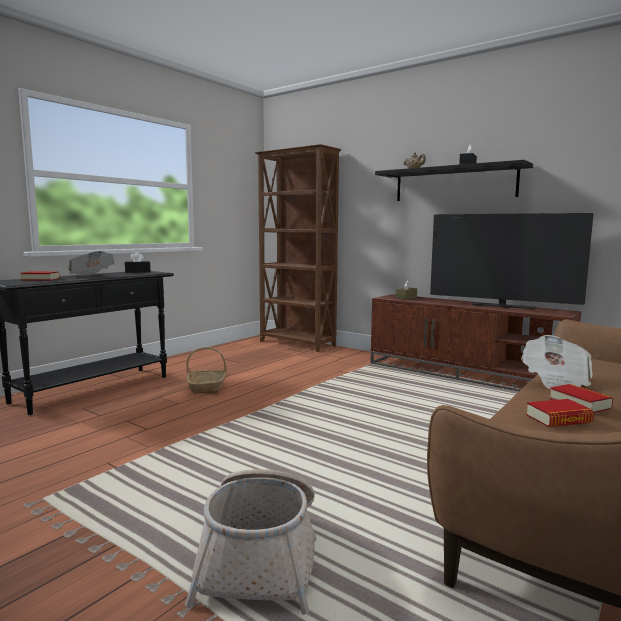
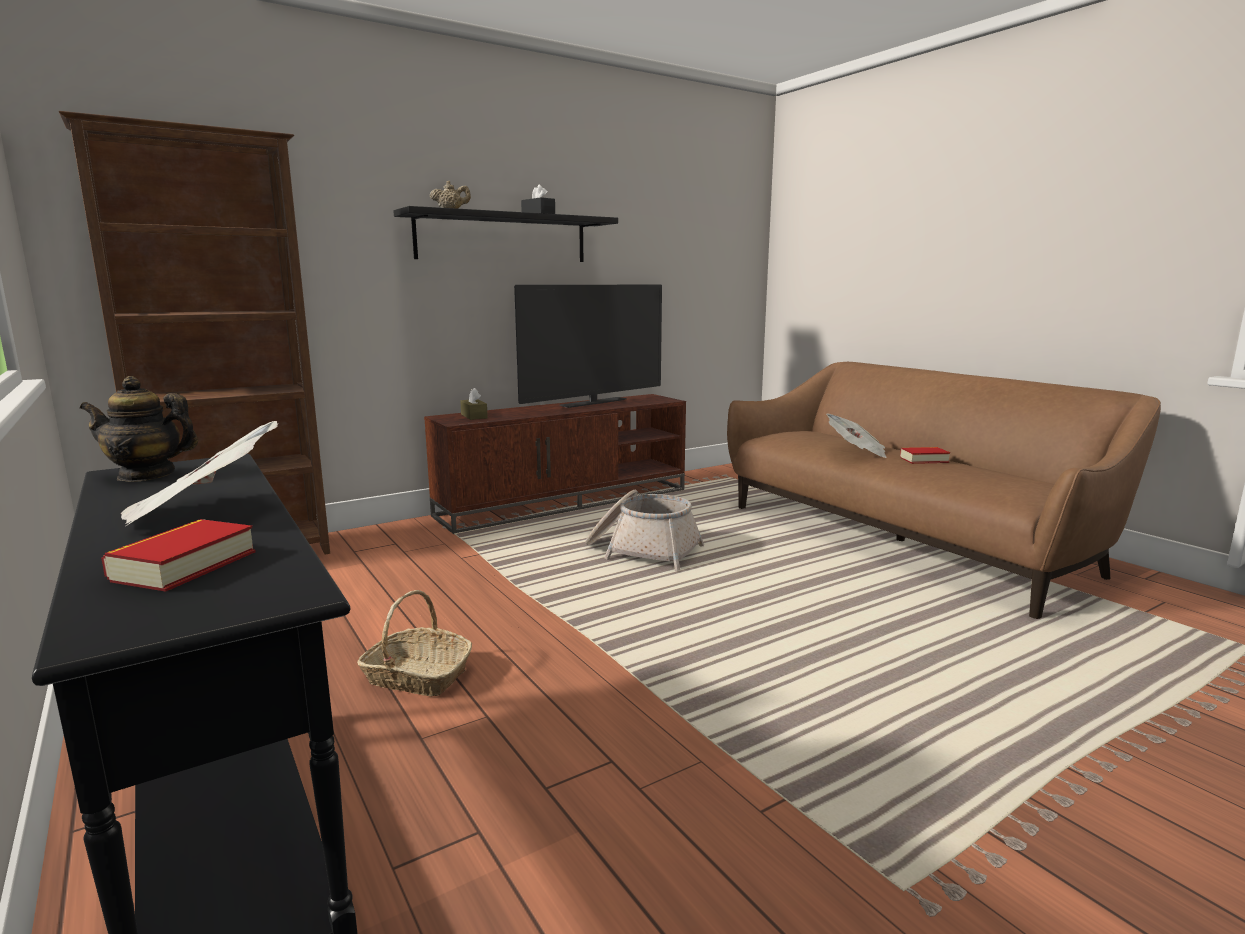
camera: 70 degrees left, 5 degrees up
(137, 272) = (147, 475): black tissue box -> teapot
(261, 556) = (1023, 693): basket -> basket (642, 550)
(558, 419) = (964, 471): book -> none

